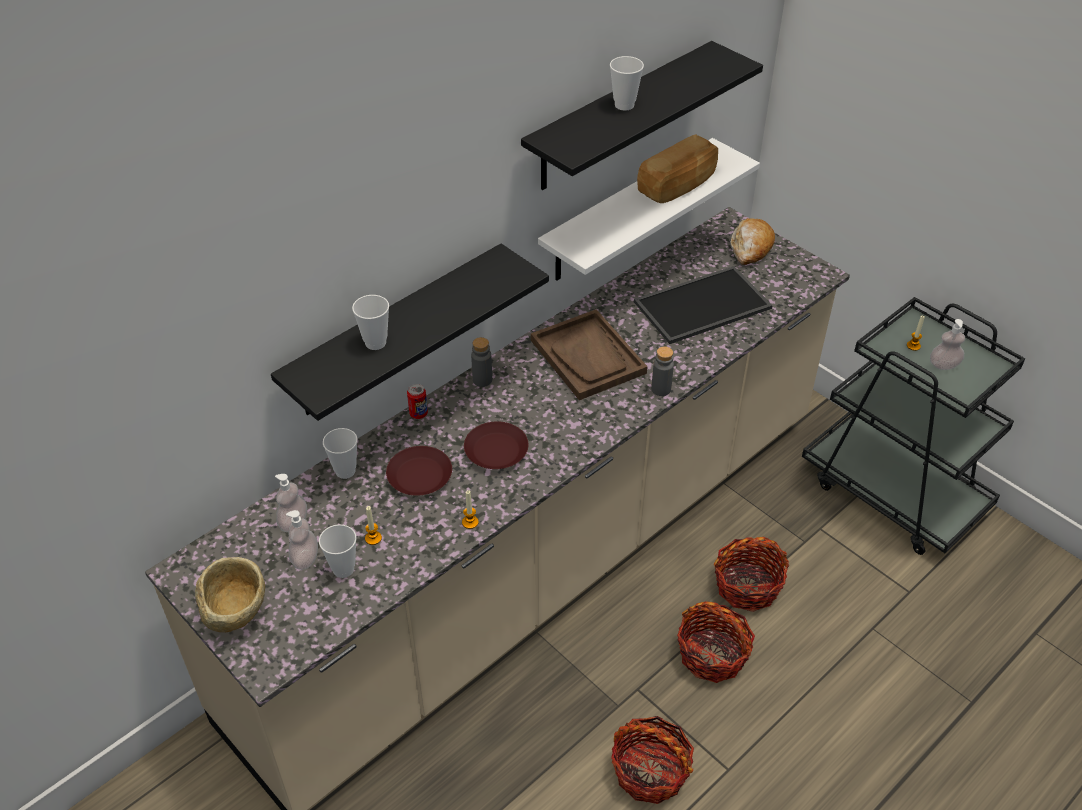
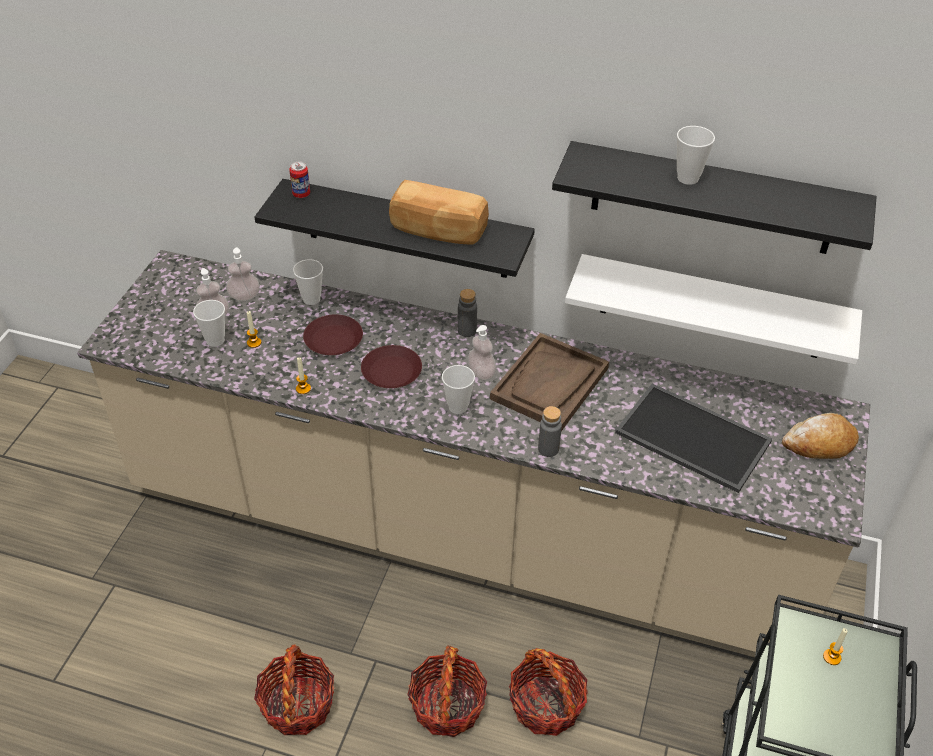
camera: 60 degrees right, 0 degrees up
(237, 614) = (146, 307): beige bowl -> none
(375, 343) = (352, 212): cup -> cup (458, 407)
(418, 414) = (400, 311): can -> can (301, 194)
(678, 185) = (751, 313): bread -> bread (438, 230)
(943, 365) = (825, 698): soap dispenser -> soap dispenser (481, 373)

